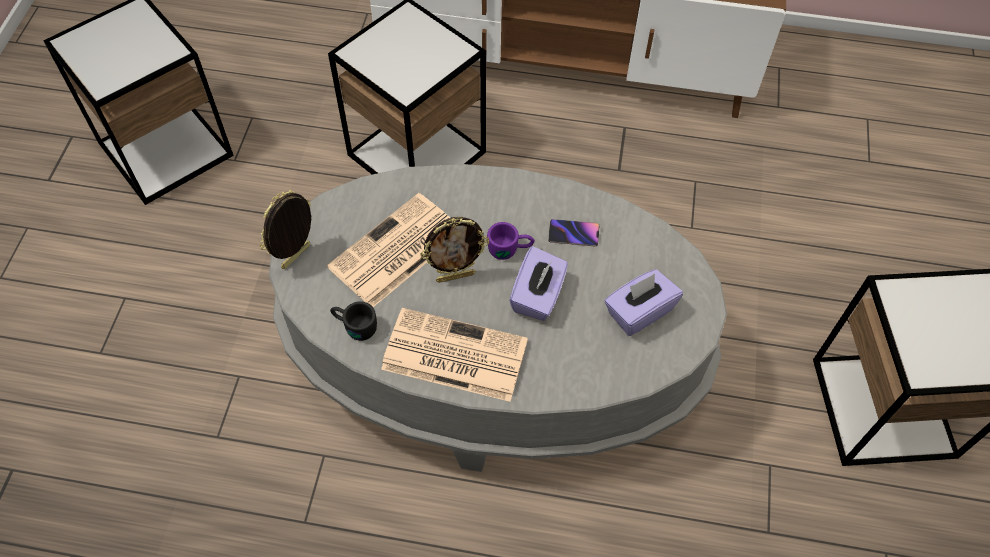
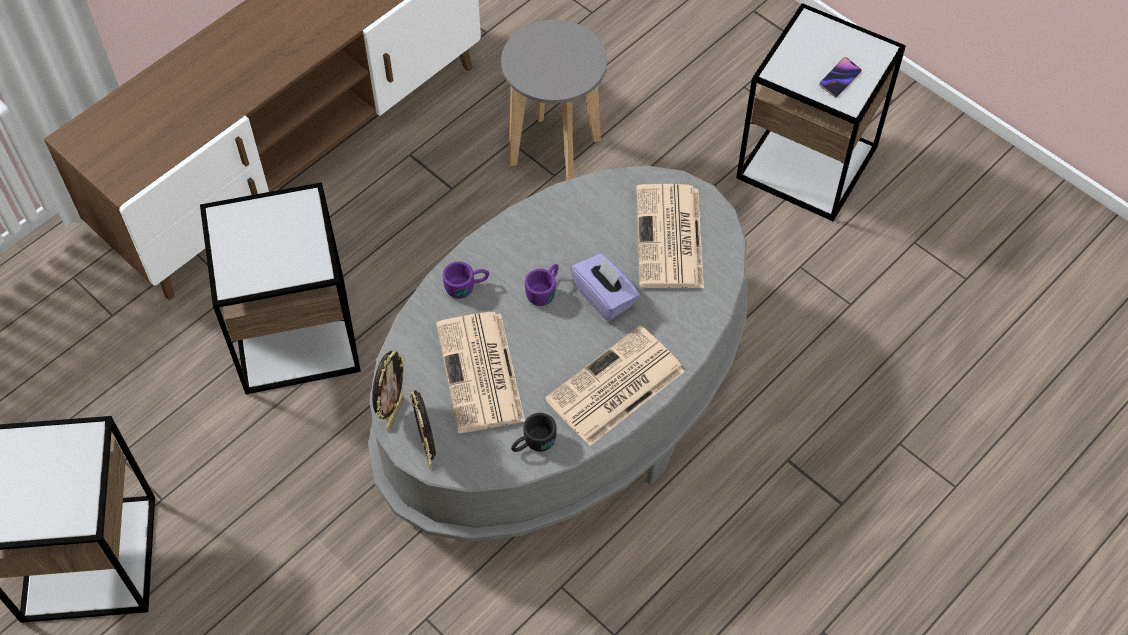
camera: 55 degrees left, 0 degrees up
(455, 276) = (541, 343): picture frame -> picture frame (393, 413)
(471, 195) = (467, 286): none -> purple mug
(573, 234) = (565, 238): phone -> phone (839, 79)
(639, 312) = (670, 239): purple tissue box -> newspaper
(713, 215) = (555, 152): none -> grey stool

